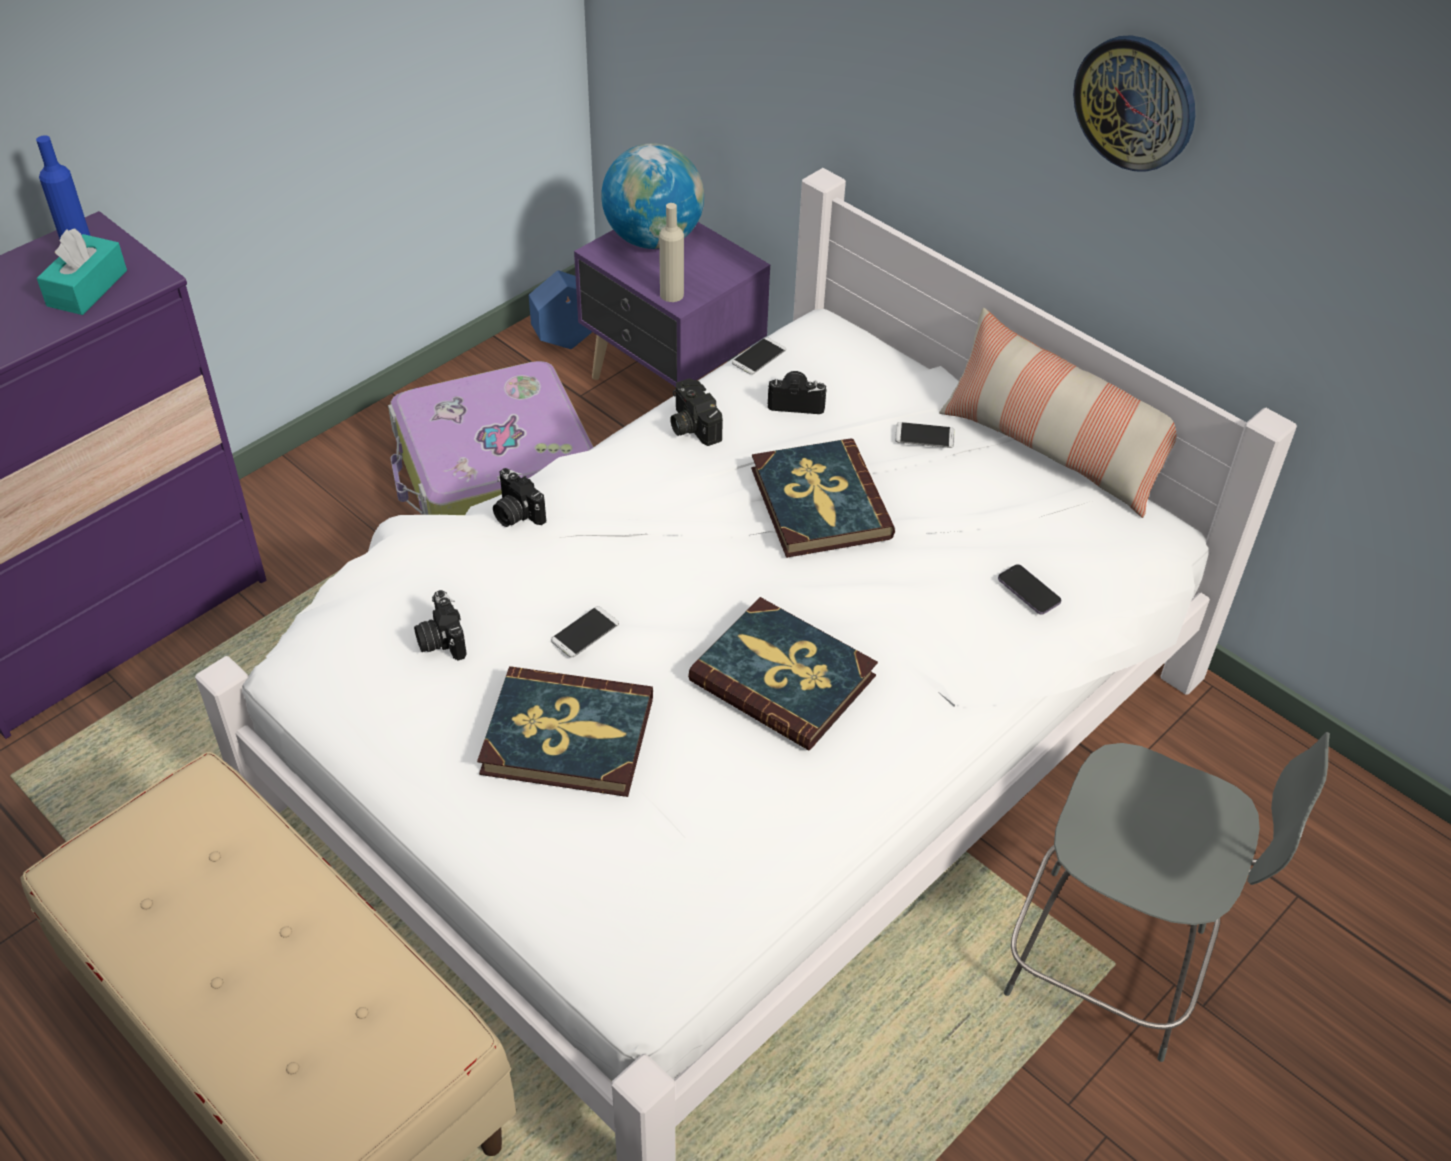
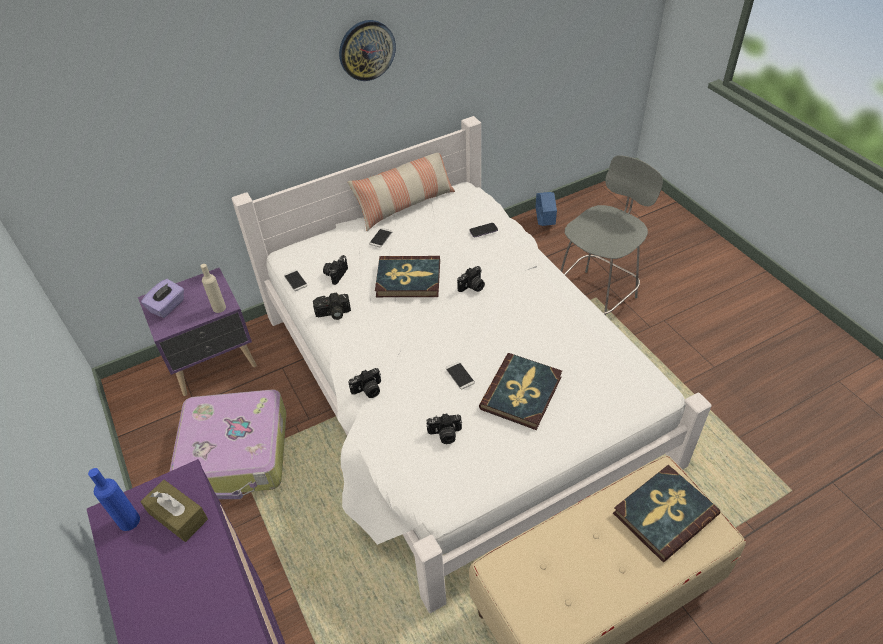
camera: 70 degrees left, 0 degrees up
(87, 288) = (178, 516): turquoise tissue box -> brown tissue box
(566, 340) = (145, 402): blue planter -> blue planter (544, 223)
(653, 239) = (168, 306): globe -> purple tissue box
(783, 678) = (508, 312): book -> book (664, 514)
(838, 605) = (472, 287): none -> camera

